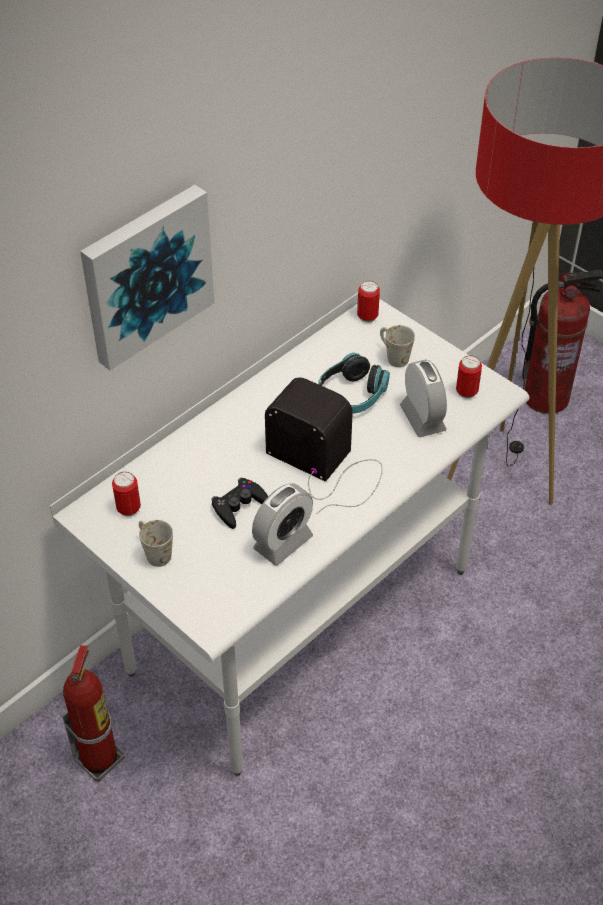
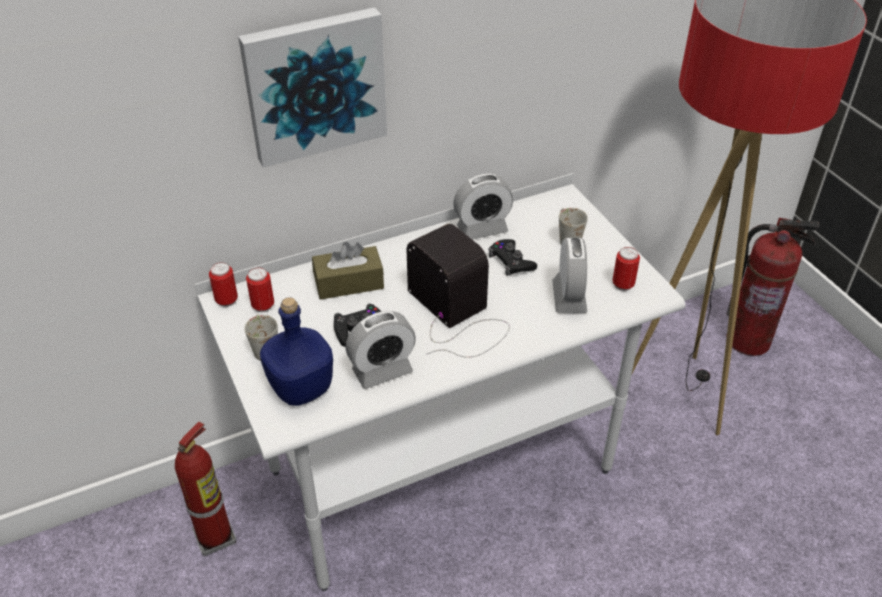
camera: 20 degrees right, 5 degrees down
(202, 460) = (349, 283): none -> brown tissue box
(215, 583) = (302, 389): none -> blue bottle
(306, 367) = (482, 229): none -> alarm clock
(351, 395) = (511, 262): headphones -> black game controller
(367, 317) = (559, 201): can -> can (227, 300)

